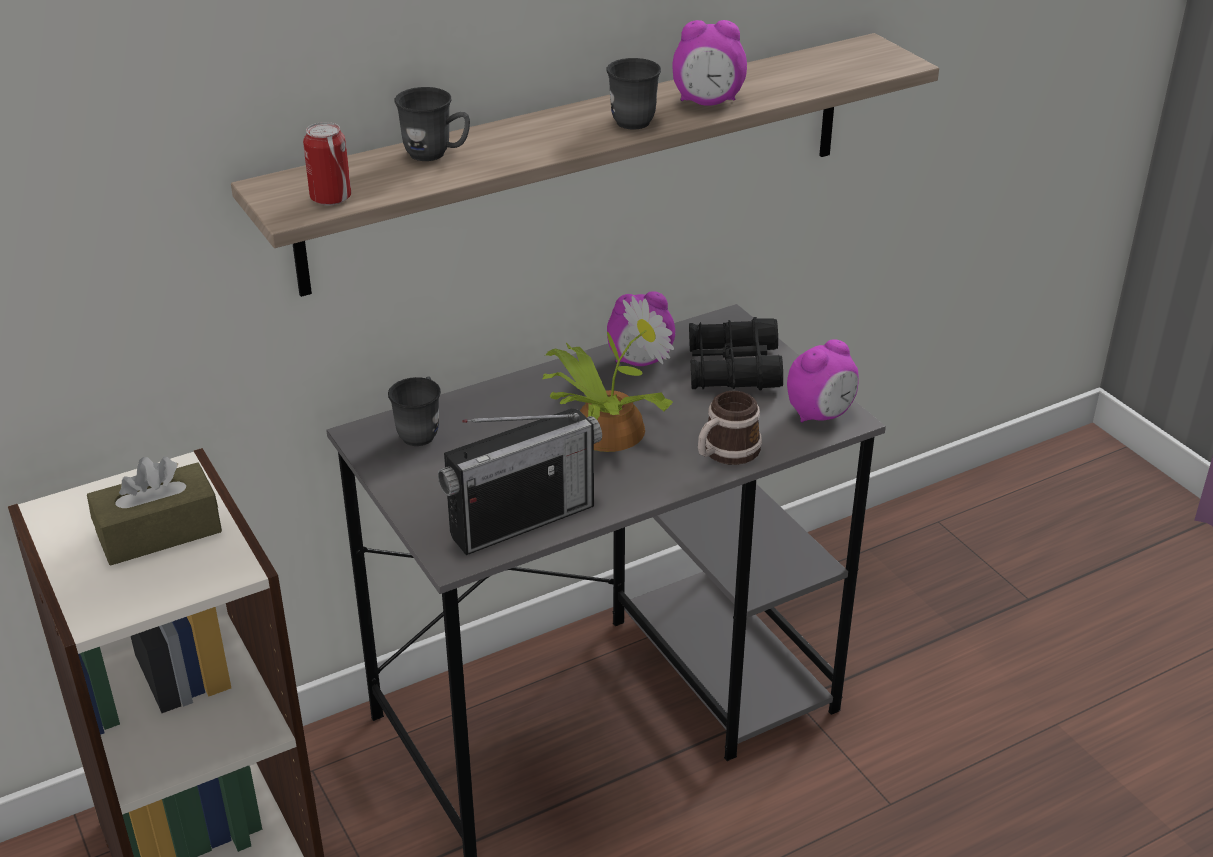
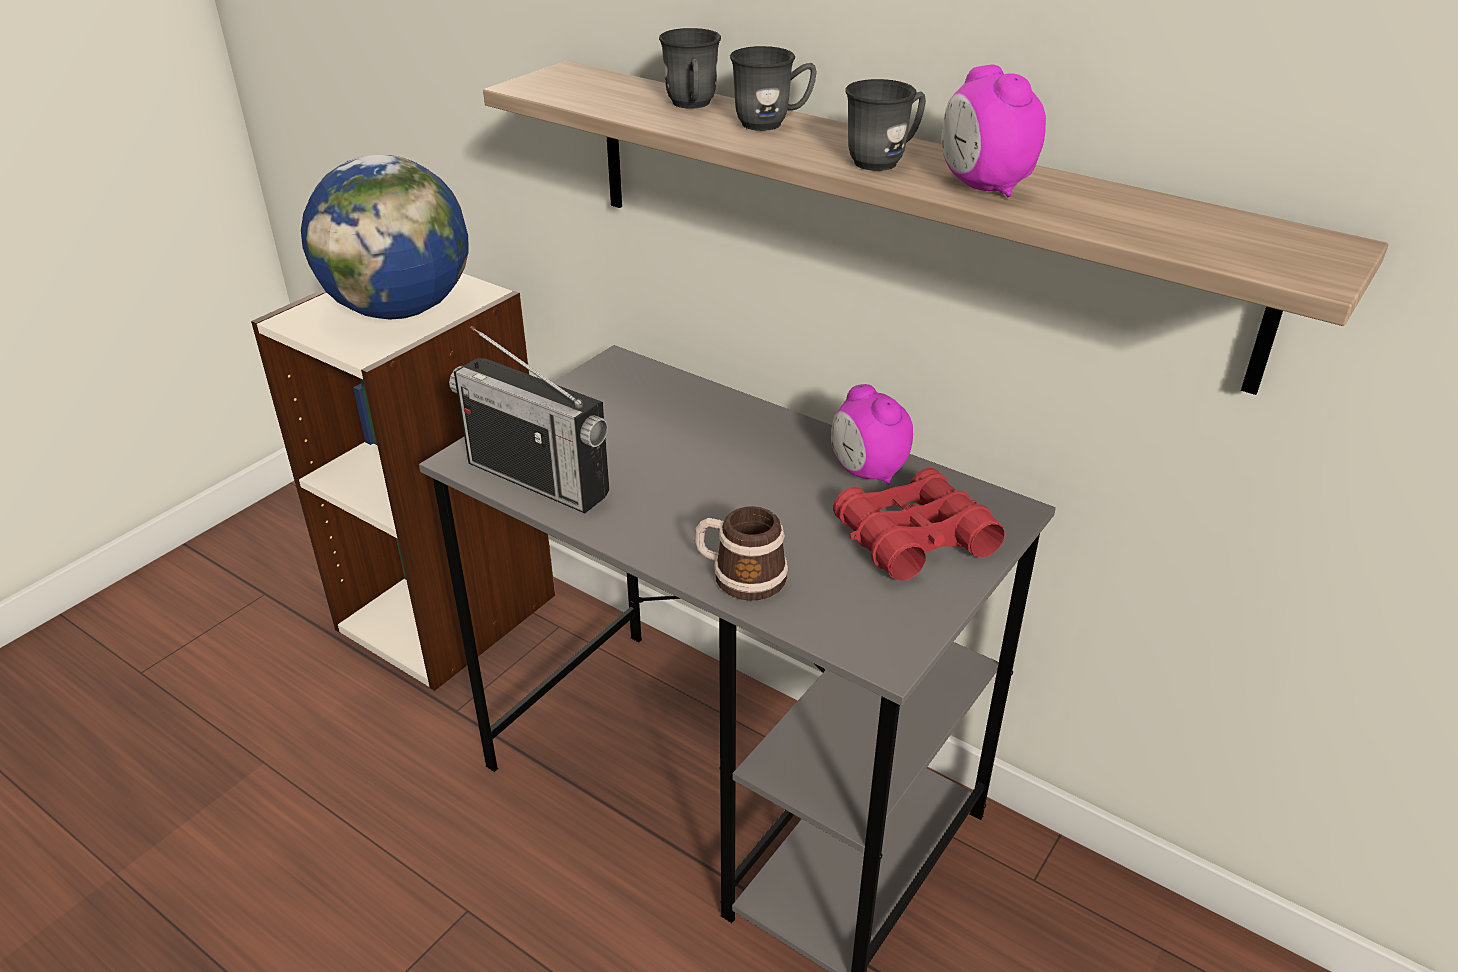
camera: 65 degrees right, 0 degrees up
(159, 532) = (400, 310): brown tissue box -> globe
(331, 198) = (563, 91): can -> none
(421, 431) = (642, 387): grey mug -> grey mug (772, 123)
(604, 430) = (720, 484): potted plant -> none
(733, 368) = (913, 538): black binoculars -> red binoculars
(820, 415) = (877, 632): alarm clock -> none

